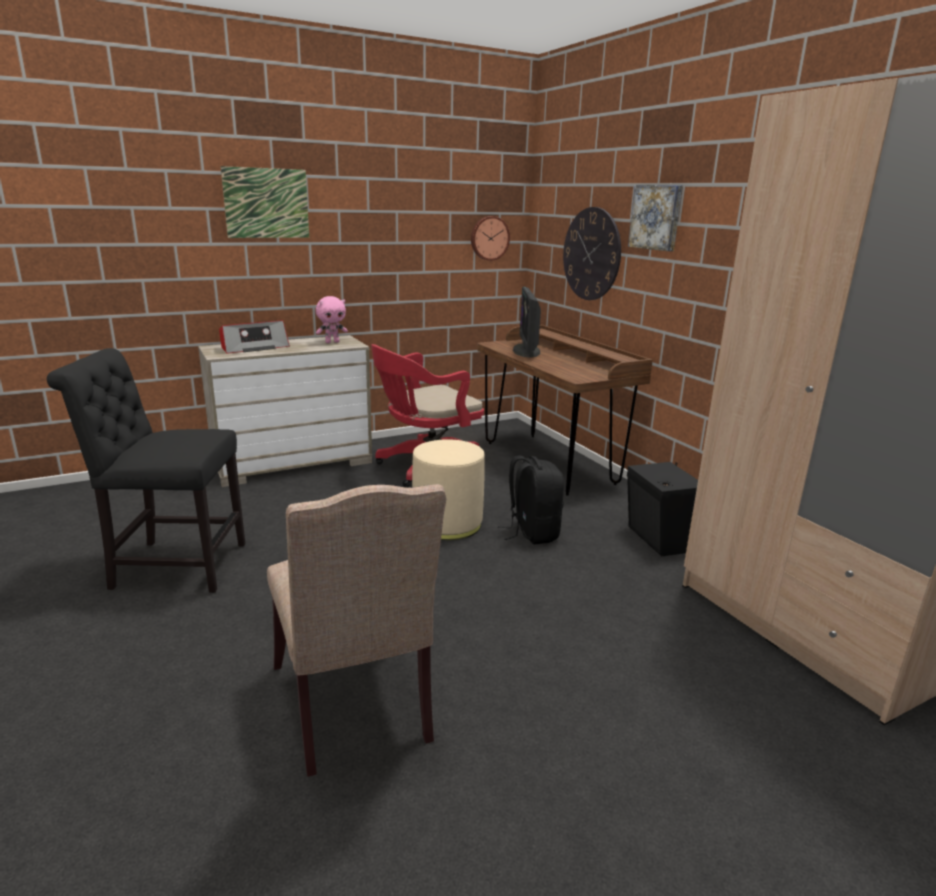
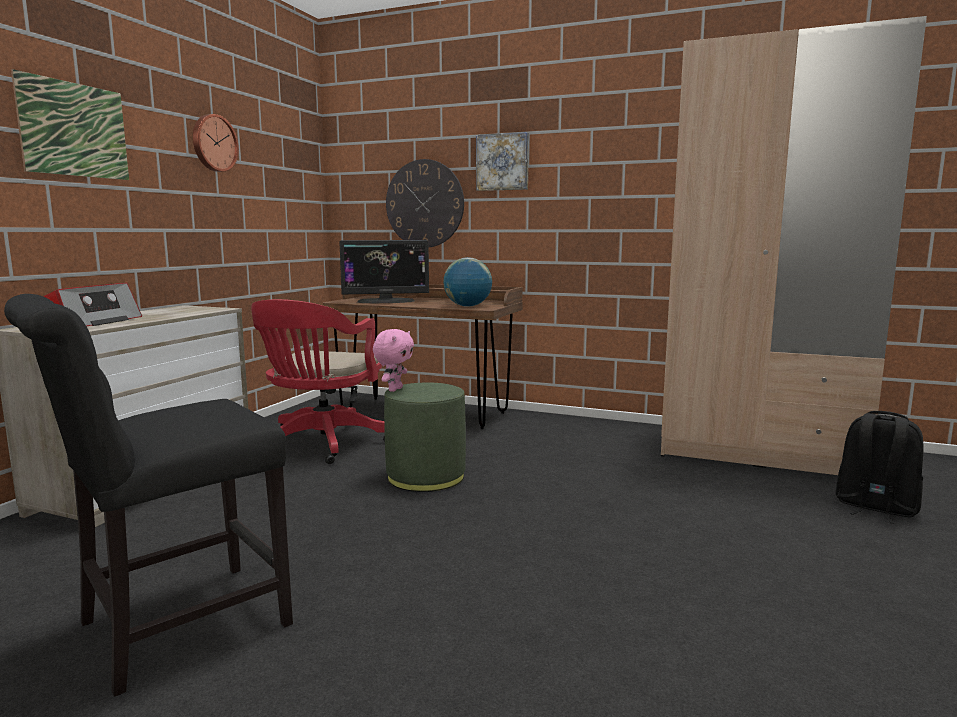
camera: 40 degrees left, 10 degrees down
(332, 342) = (184, 310): pink plush toy -> pink plush toy (394, 389)
(356, 706) = (625, 632): beige chair -> none
(447, 523) = (426, 476): beige ottoman -> green ottoman
(489, 238) = (297, 196): wall clock -> wall clock (213, 143)
(526, 351) = (386, 301): monitor -> monitor turned 60 degrees counterclockwise
(532, 532) = (506, 460): black backpack -> black backpack (875, 508)
(572, 372) = (467, 306): none -> globe
(658, 539) = (595, 436): black speaker -> none

